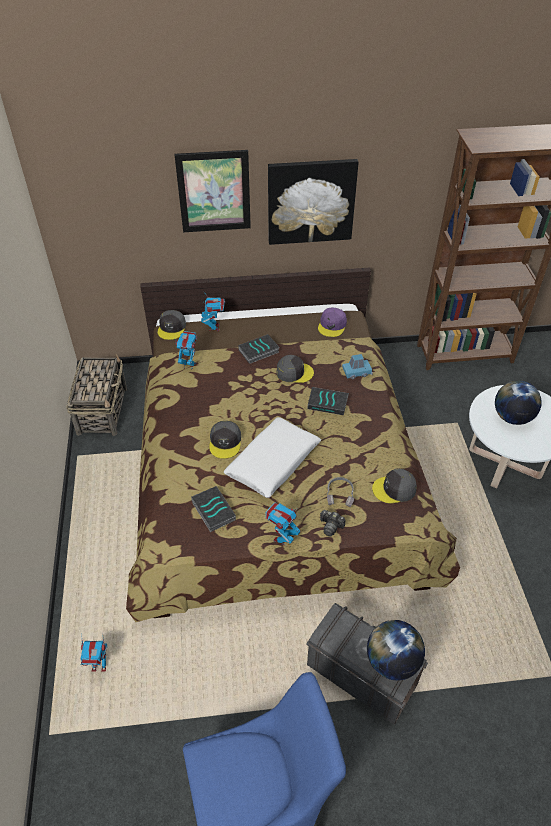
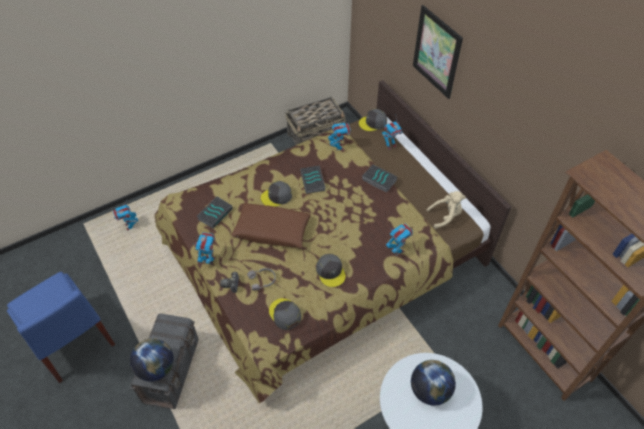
camera: 65 degrees right, 5 degrees up
(273, 463) = (272, 230): white pillow -> brown pillow
(294, 372) = (370, 210): grey cap -> grey cap (330, 272)
(311, 201) = (490, 114): picture -> none
(328, 403) = (350, 242): book -> book (313, 181)
(332, 325) = (445, 216): purple cap -> beige plush toy
(357, 372) = (397, 250): blue toy car -> toy robot

